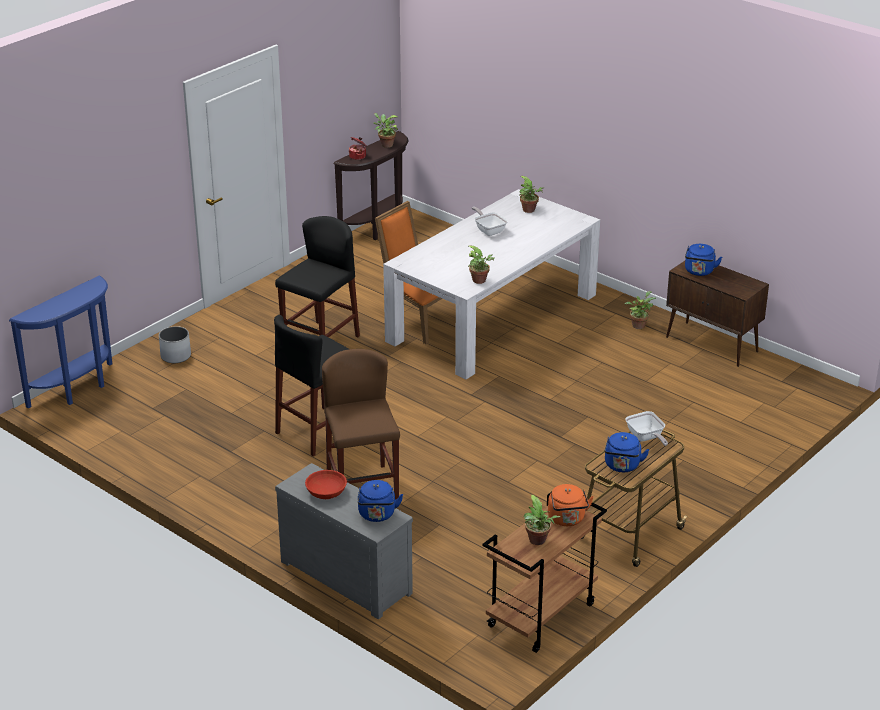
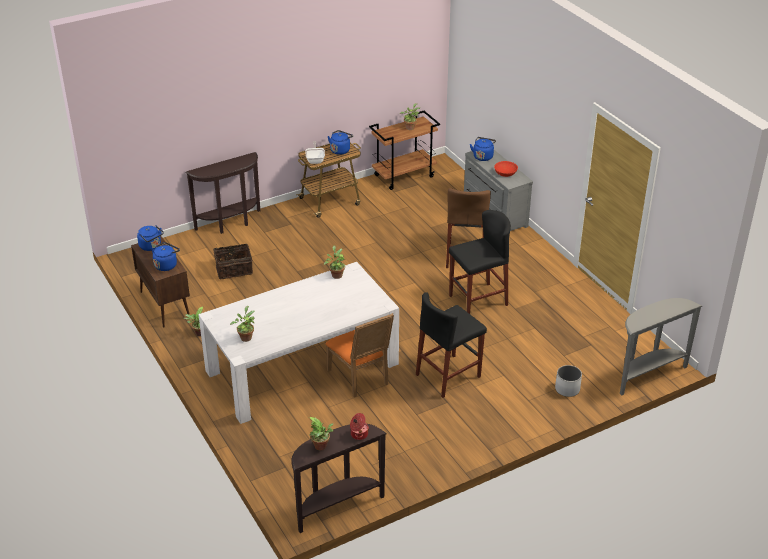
camera: 160 degrees left, 5 degrees up
(78, 389) = (647, 374): blue console table -> grey console table
(488, 230) = (295, 323): frying pan -> none
(567, 519) = (388, 133): orange kettle -> none
(673, 401) = (234, 269): none -> basket
(742, 286) = (151, 246): none -> blue kettle
(743, 462) = (231, 224): none -> brown console table

